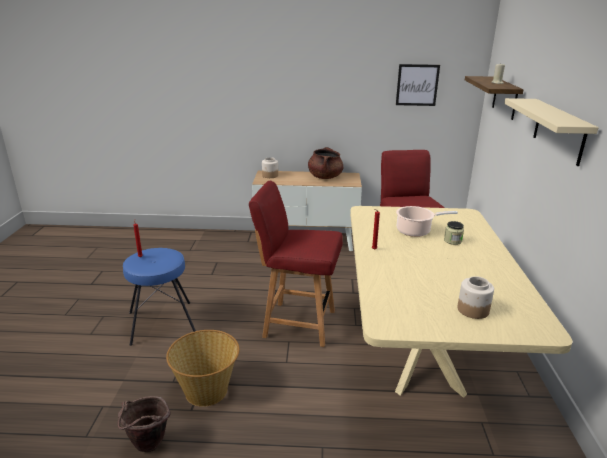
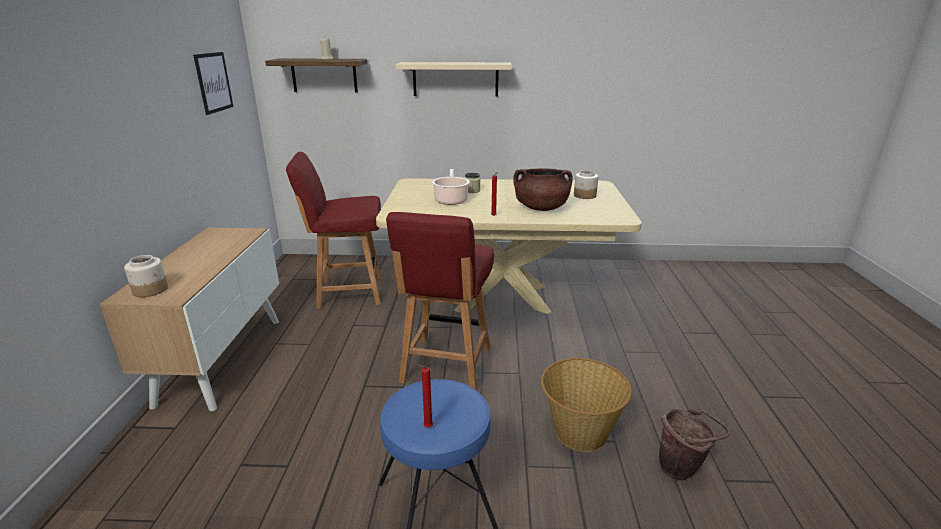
camera: 90 degrees left, 0 degrees up
(325, 177) = (205, 248): brown cooking pot -> brown cooking pot (541, 208)

